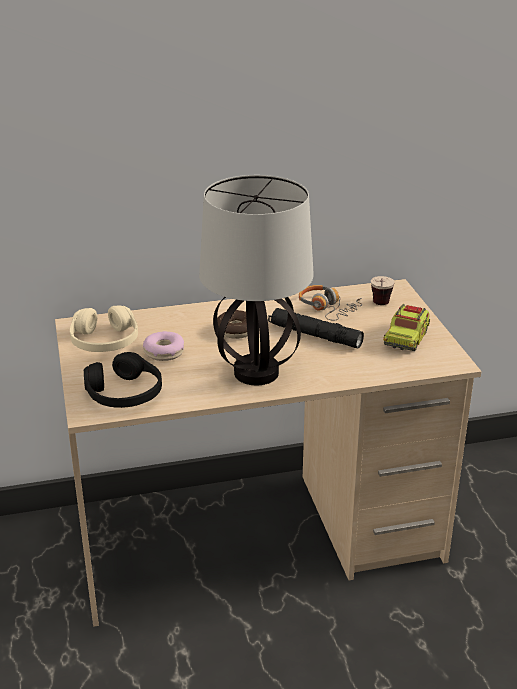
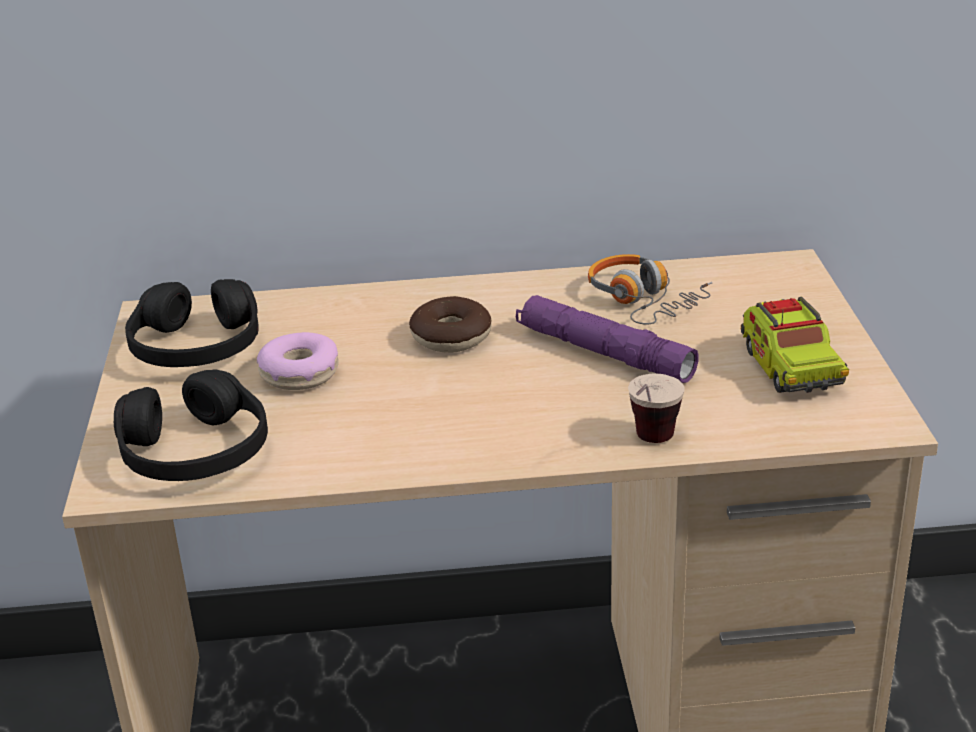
camera: 10 degrees right, 0 degrees up
(105, 341) = (196, 347): beige headphones -> black headphones
(257, 372) = (467, 422): table lamp -> none
(315, 335) = (604, 353): black flashlight -> purple flashlight
(380, 306) = (750, 301): cup -> cup (649, 446)
(406, 338) = (790, 367): toy truck -> toy truck turned 45 degrees counterclockwise

